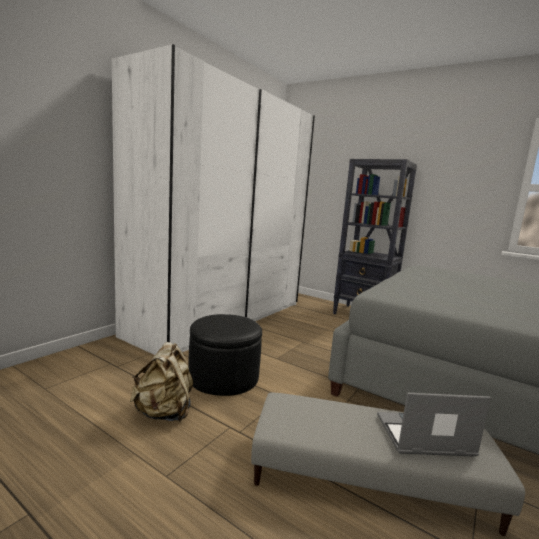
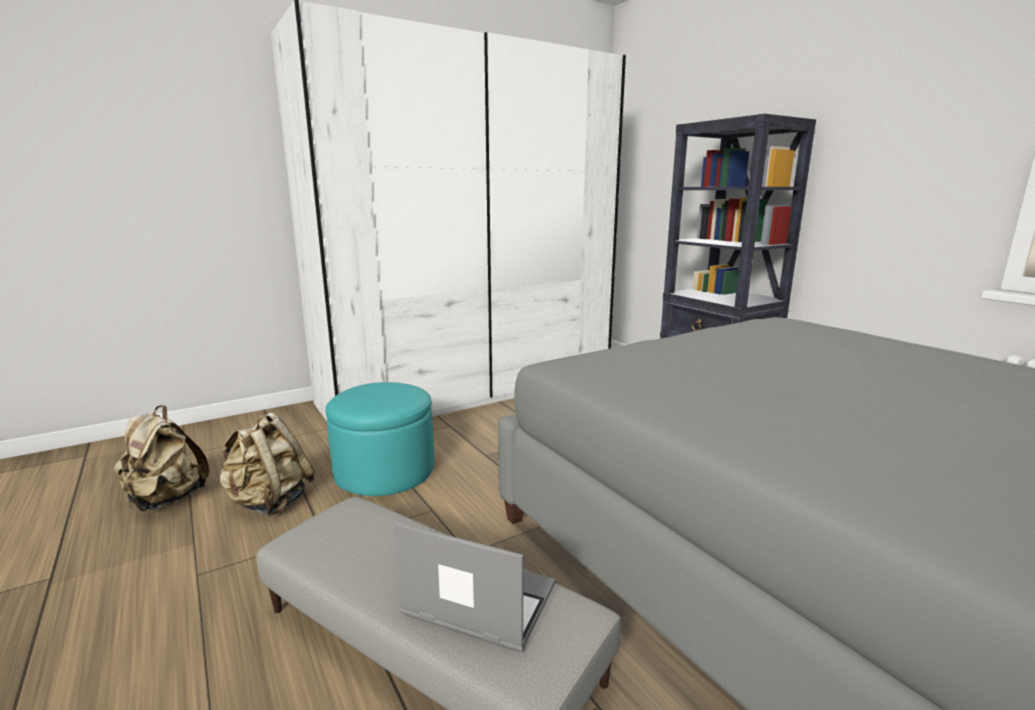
camera: 25 degrees right, 5 degrees up
(70, 427) = (165, 500): none -> beige backpack
(223, 377) = (384, 470): black ottoman -> turquoise ottoman

